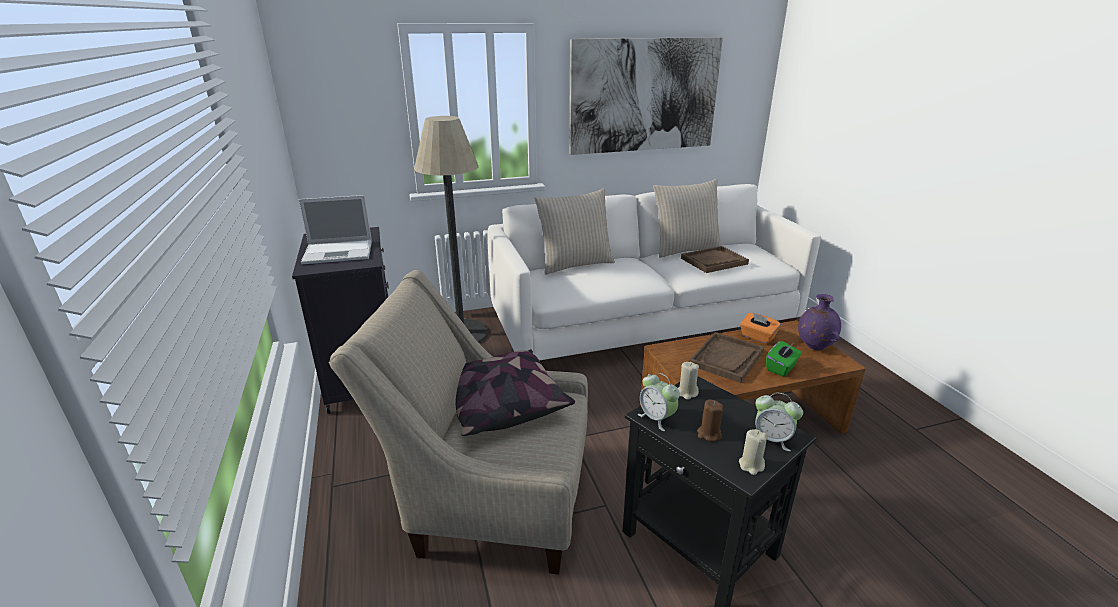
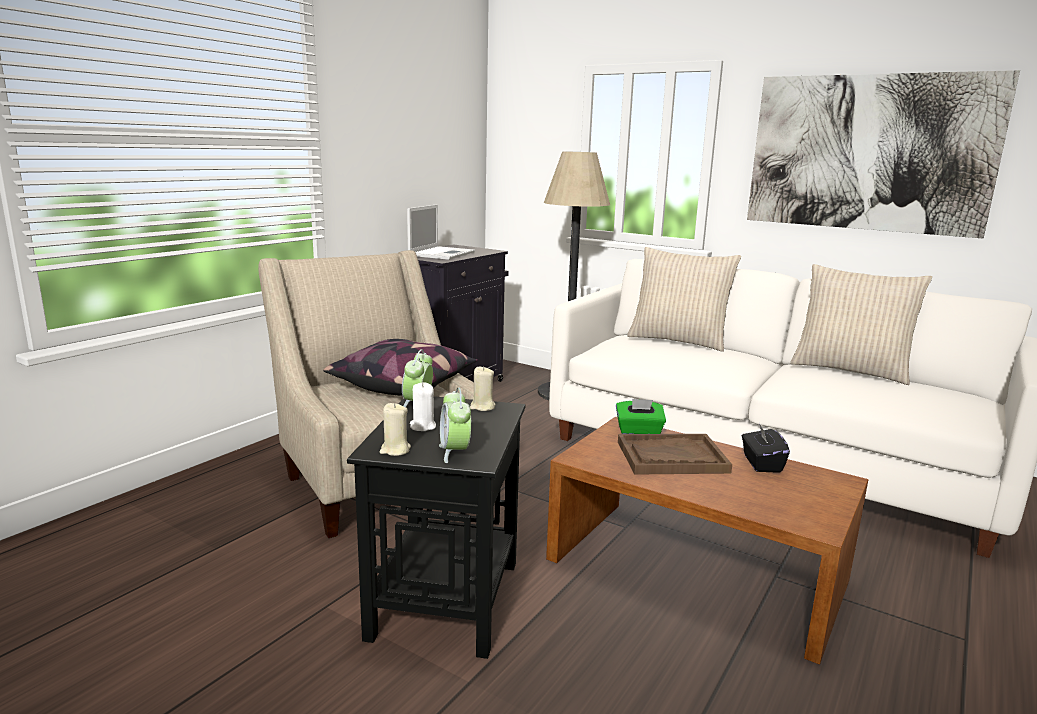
camera: 50 degrees right, 10 degrees down
(339, 252) = (442, 253): laptop -> laptop turned 105 degrees counterclockwise
(709, 434) = (422, 426): brown candle -> white candle
(714, 261) = (855, 385): brown tray -> none
(757, 337) = (761, 463): orange tissue box -> black tissue box
(781, 368) = (715, 490): green tissue box -> green tissue box (639, 431)
(814, 346) = (819, 501): purple vase -> none

